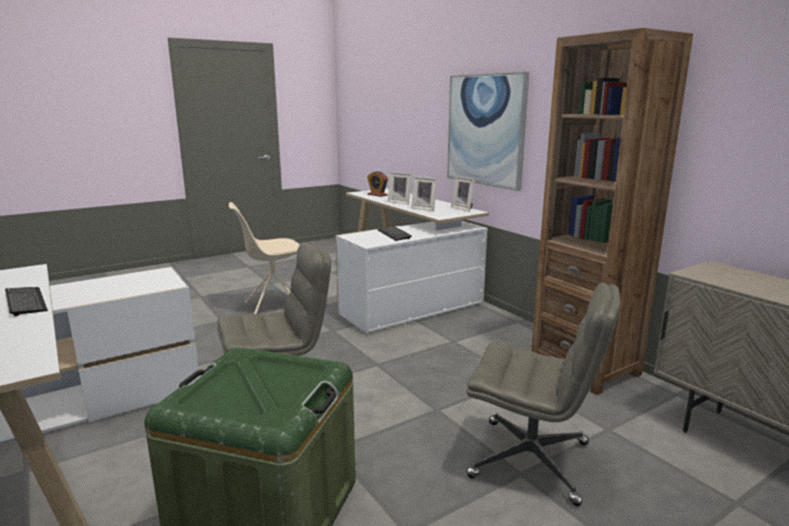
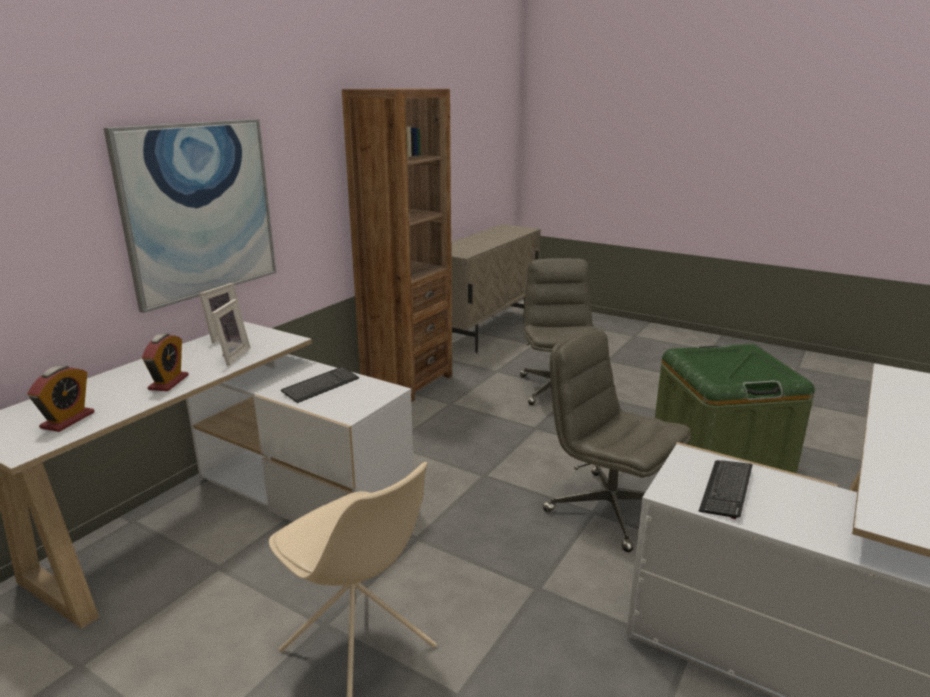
camera: 115 degrees left, 5 degrees up
(26, 302) = (894, 442): keyboard -> keyboard (726, 489)
(400, 202) = (168, 382): picture frame -> alarm clock

